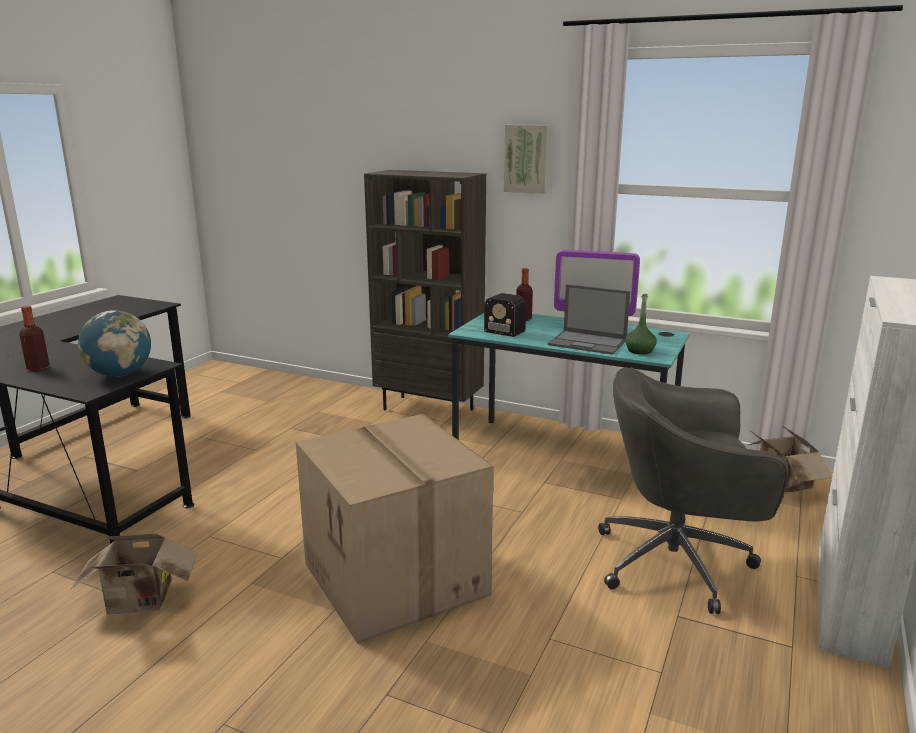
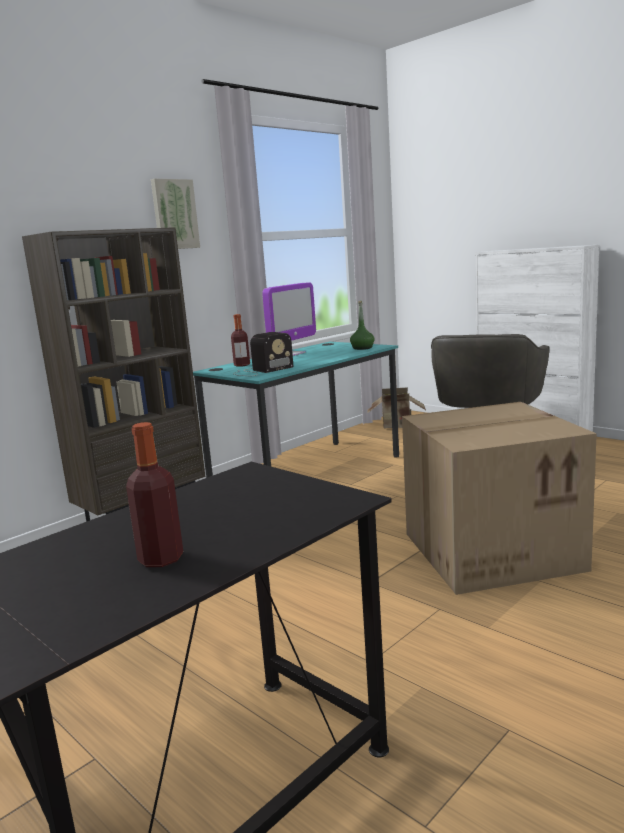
camera: 70 degrees left, 5 degrees down
(120, 374) = (271, 490): globe -> none
(141, 602) = (521, 710): cardboard box -> none
(588, 343) = (331, 355): laptop -> none

